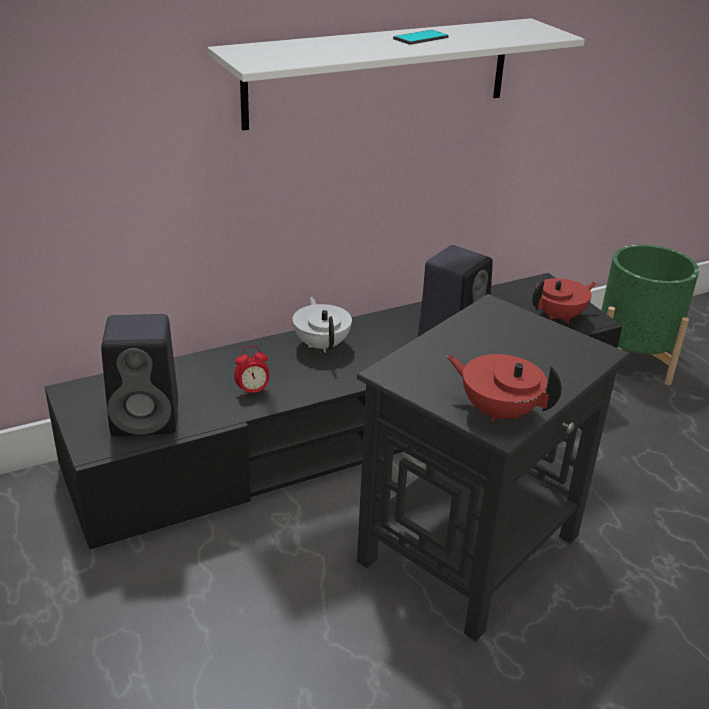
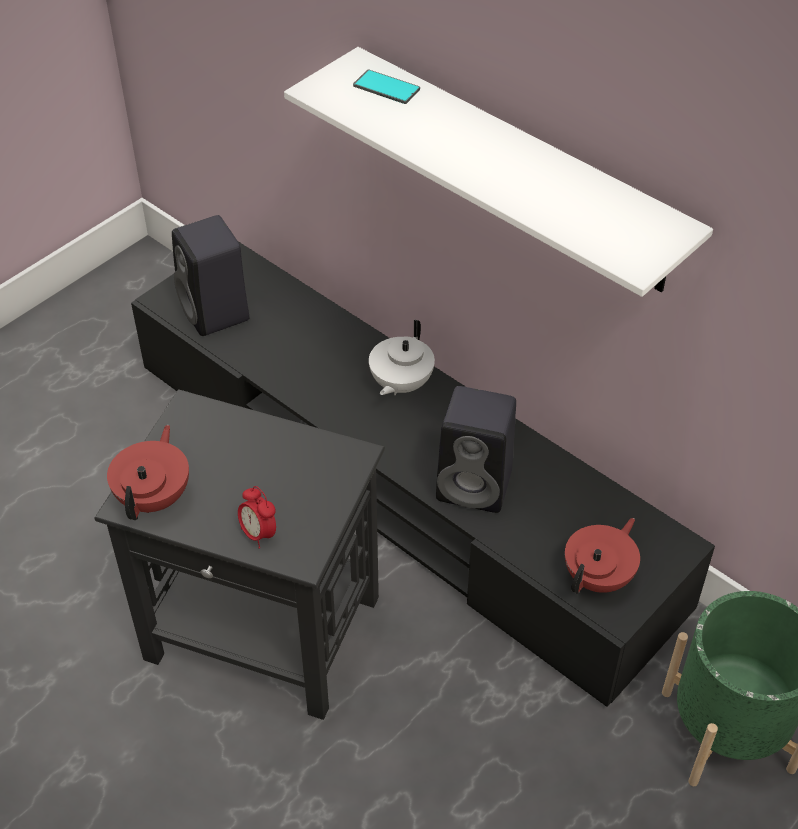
camera: 70 degrees right, 15 degrees up
(253, 391) = (290, 363): alarm clock -> alarm clock (258, 534)
(322, 344) = (400, 384): white teapot -> white teapot turned 150 degrees clockwise
(421, 38) = (511, 163): phone -> phone (386, 88)
(560, 316) = (599, 577): red teapot -> red teapot turned 90 degrees counterclockwise

